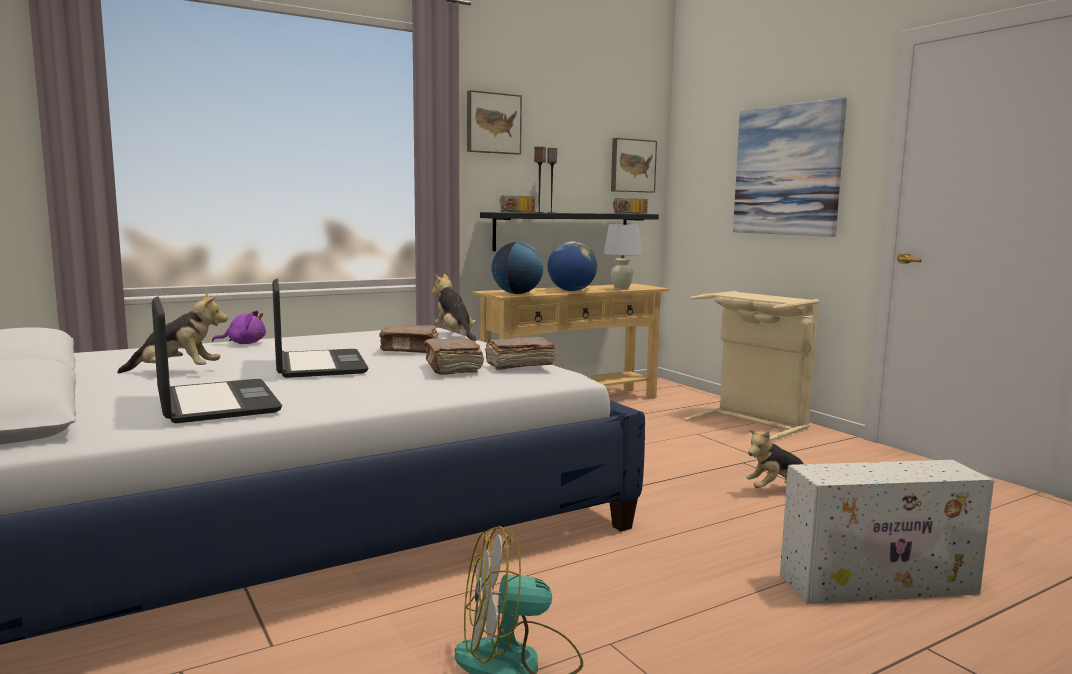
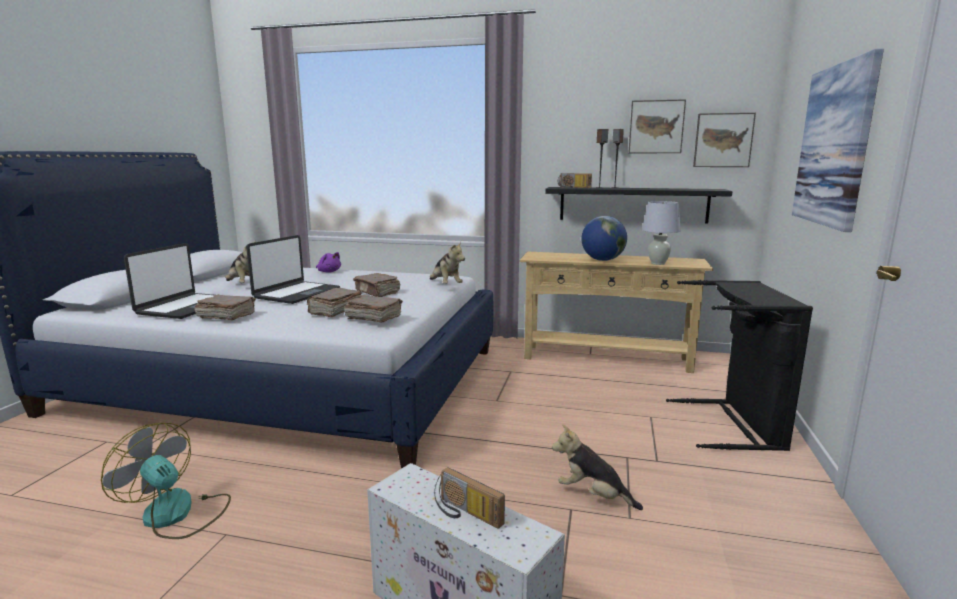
camera: 45 degrees right, 5 degrees up
(330, 398) = (226, 316): none -> brown book
(455, 334) = (445, 285): plush toy -> plush toy turned 135 degrees clockwise
(492, 123) = (564, 111): picture -> picture (656, 127)
(517, 294) = (546, 258): globe -> none
(630, 213) = (704, 189): radio -> radio (465, 514)
(752, 422) = (735, 425): beige laundry basket -> black laundry basket

